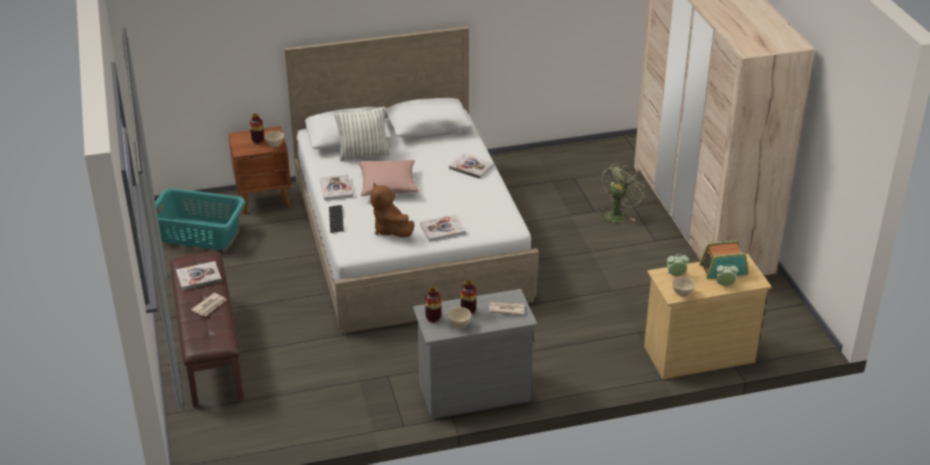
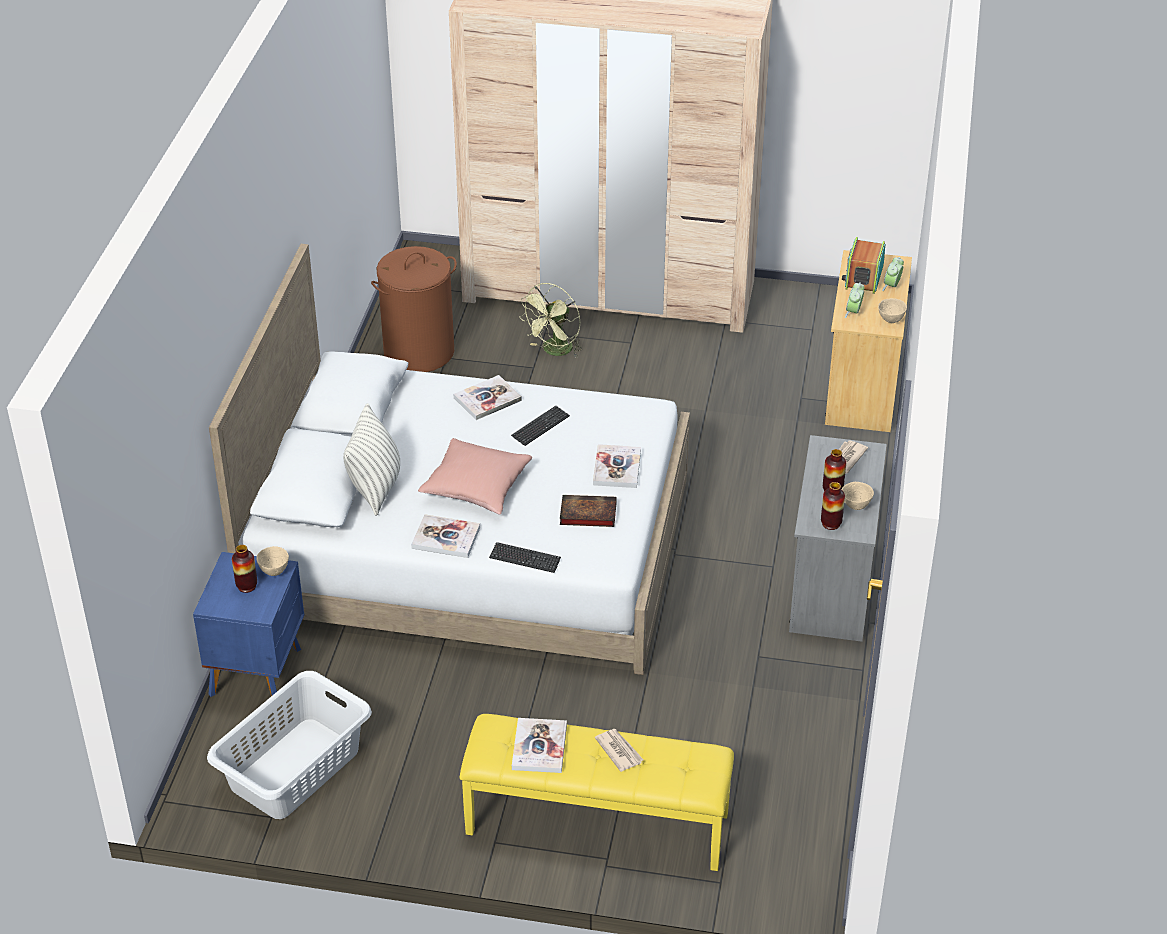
camera: 65 degrees left, 5 degrees up
(199, 234) = (293, 768): turquoise laundry basket -> grey laundry basket
(208, 349) = (596, 824): brown bench -> yellow bench
(264, 200) = (257, 671): brown nightstand -> blue nightstand
(391, 230) = (586, 514): brown plush toy -> book
(460, 192) = (540, 427): none -> keyboard
(570, 167) = (419, 352): none -> brown laundry basket
(617, 214) = (554, 351): green fan -> green fan turned 120 degrees counterclockwise

